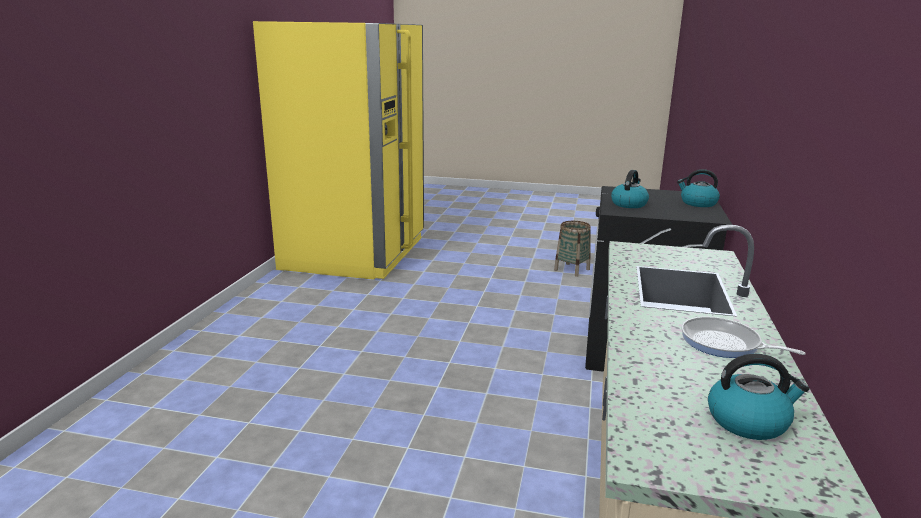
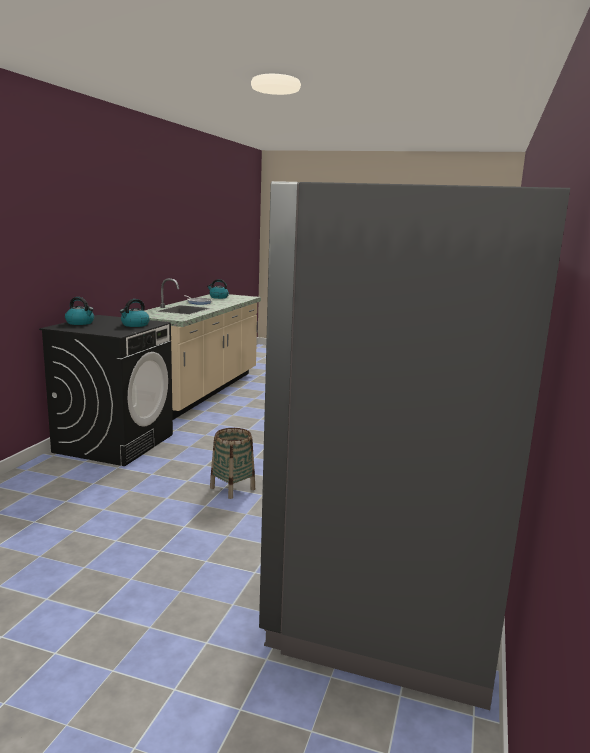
camera: 175 degrees left, 5 degrees down
(355, 253) = (389, 600): yellow fridge -> grey fridge
(572, 270) = (55, 534): basket -> basket (232, 488)

